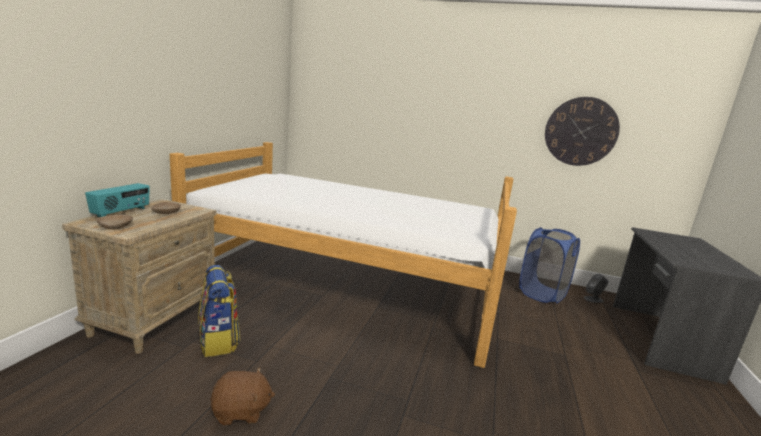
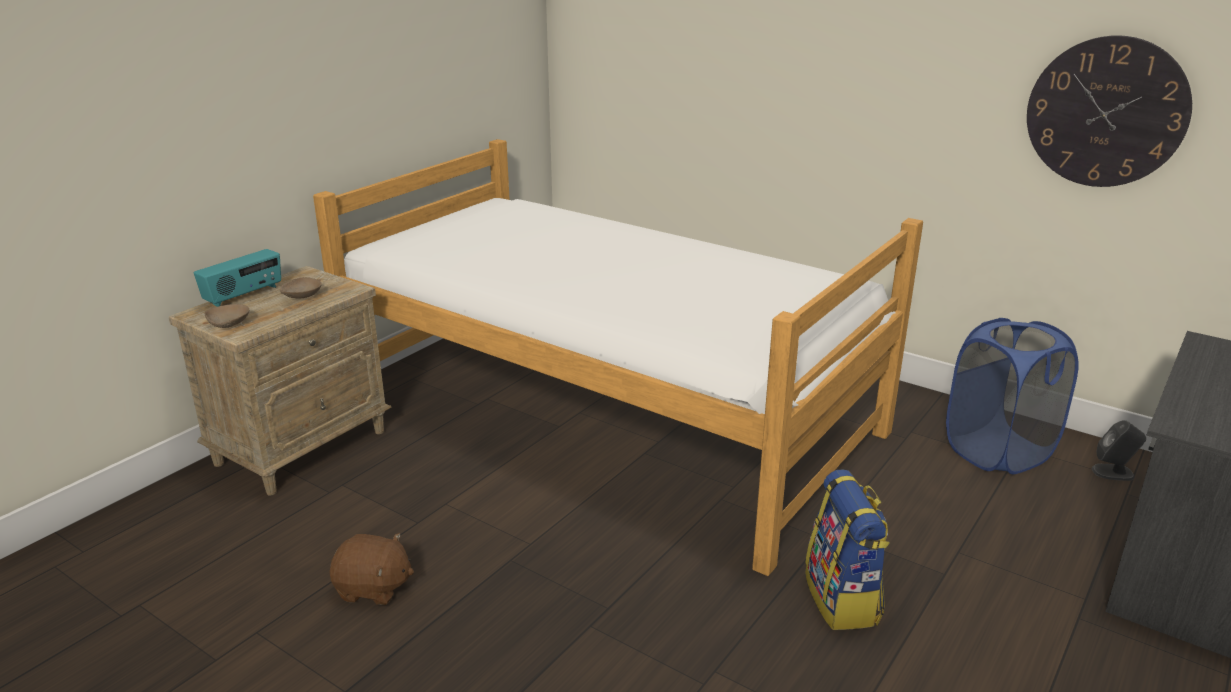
camera: 20 degrees right, 10 degrees up
(219, 341) = (376, 488): backpack -> backpack (843, 599)

